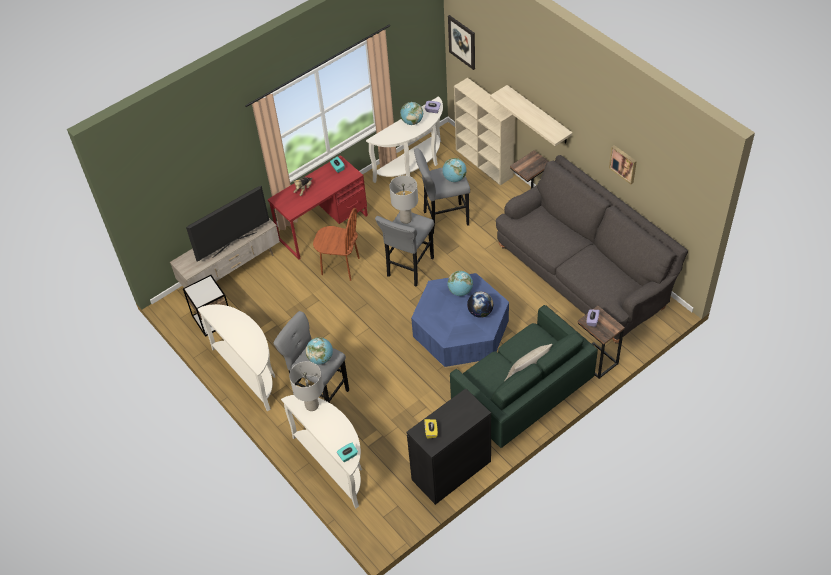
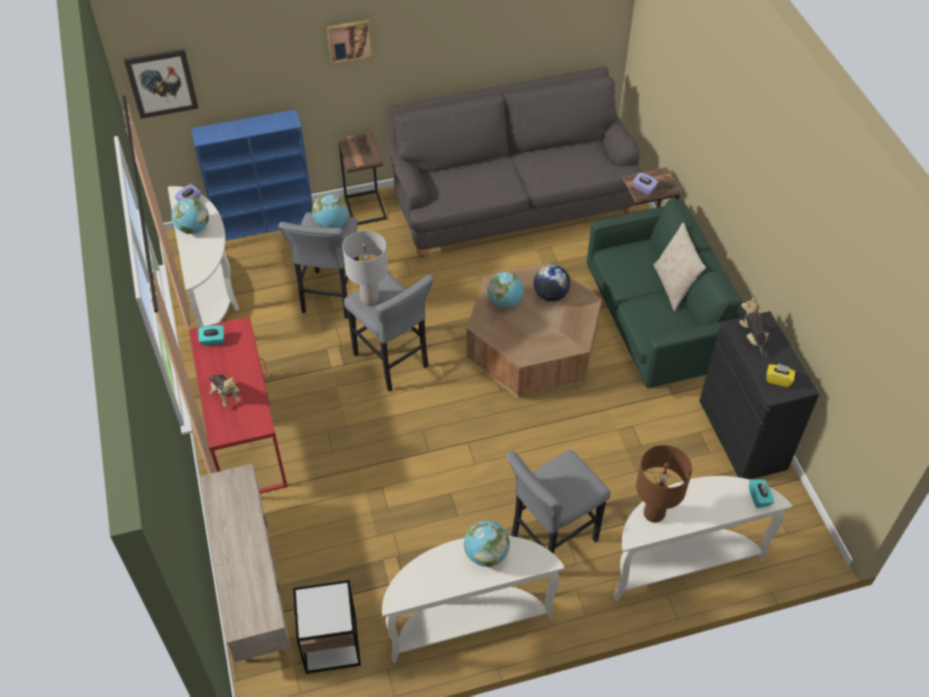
camera: 70 degrees left, 0 degrees up
(234, 244) = (253, 533): television -> none
(312, 406) = (654, 513): grey table lamp -> brown table lamp
(321, 358) = (568, 478): globe -> globe (486, 554)
(340, 266) = (336, 439): brown chair -> none
(460, 409) = (752, 338): none -> plush toy
(461, 333) = (532, 348): blue coffee table -> brown coffee table
(484, 163) = (266, 223): beige bookcase -> blue bookcase
(538, 115) = (335, 81): shelf -> none
(623, 163) = (492, 33): picture -> picture (349, 40)

